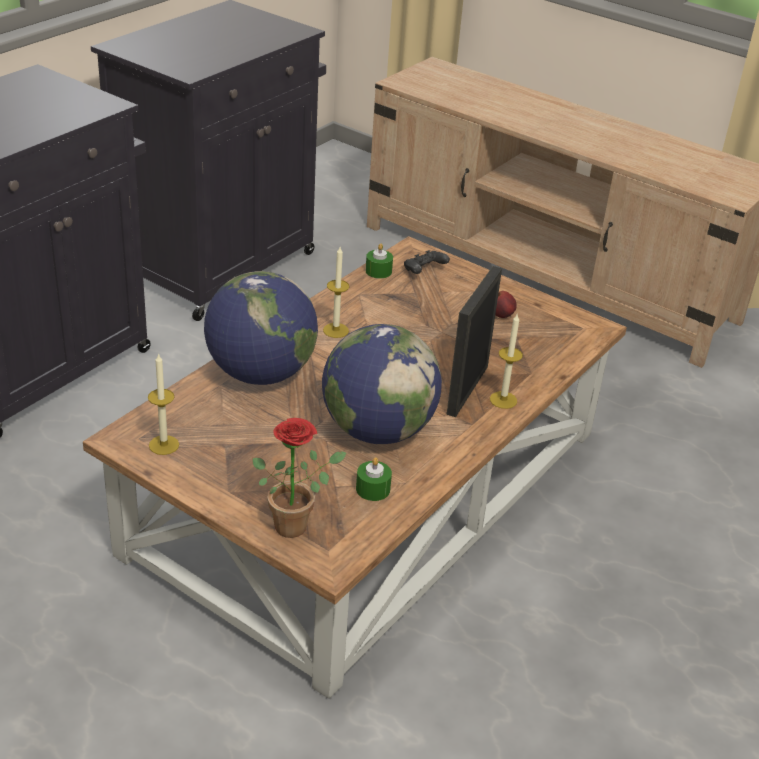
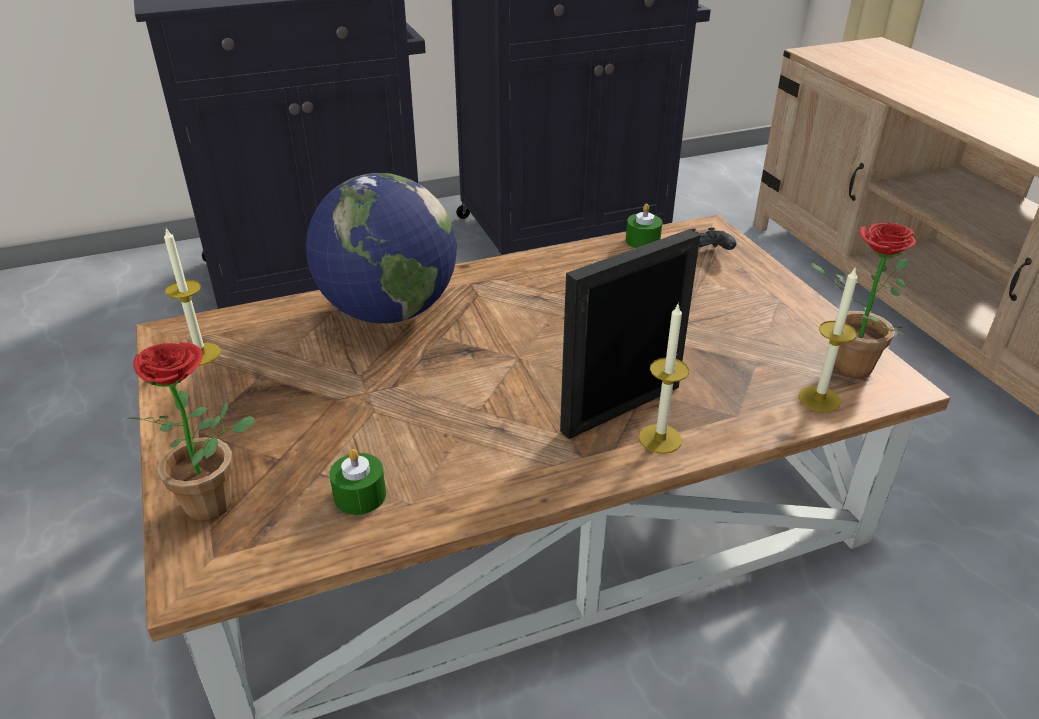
camera: 35 degrees right, 0 degrees up
(335, 330) = (524, 289): candle -> candle (819, 399)
(377, 430) = (448, 421): globe -> none
(502, 315) = (760, 330): apple -> none
(562, 325) = (843, 366): none -> potted plant

